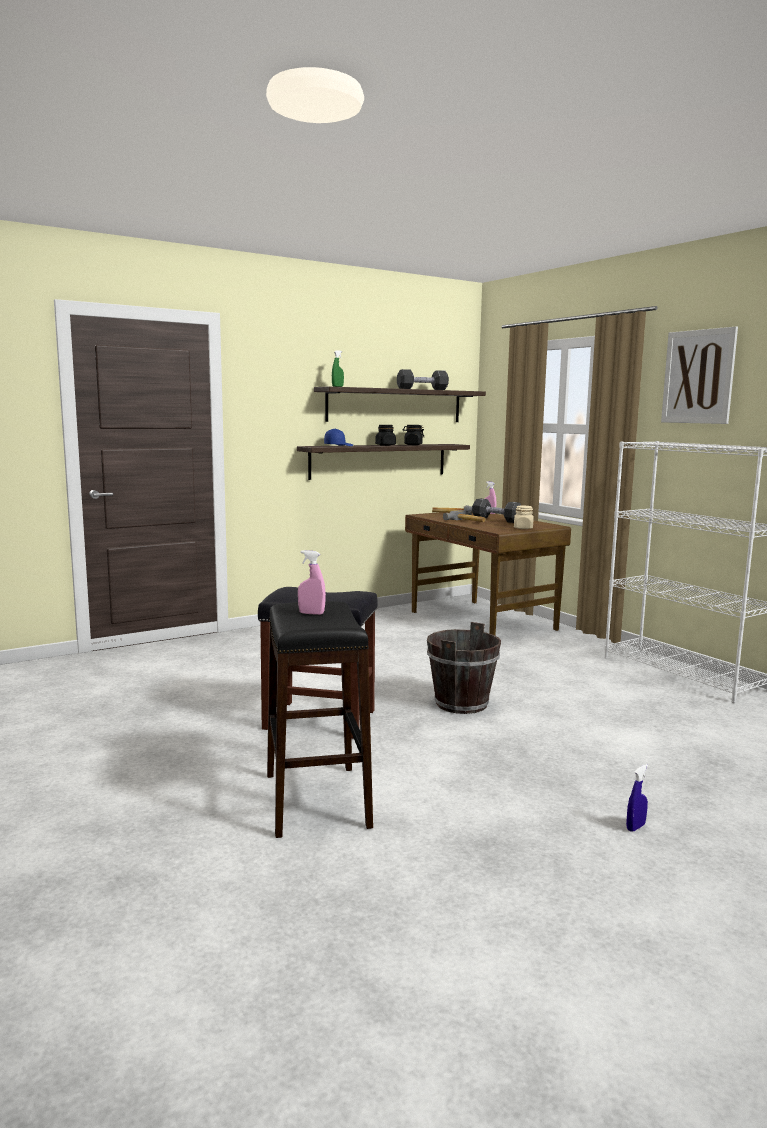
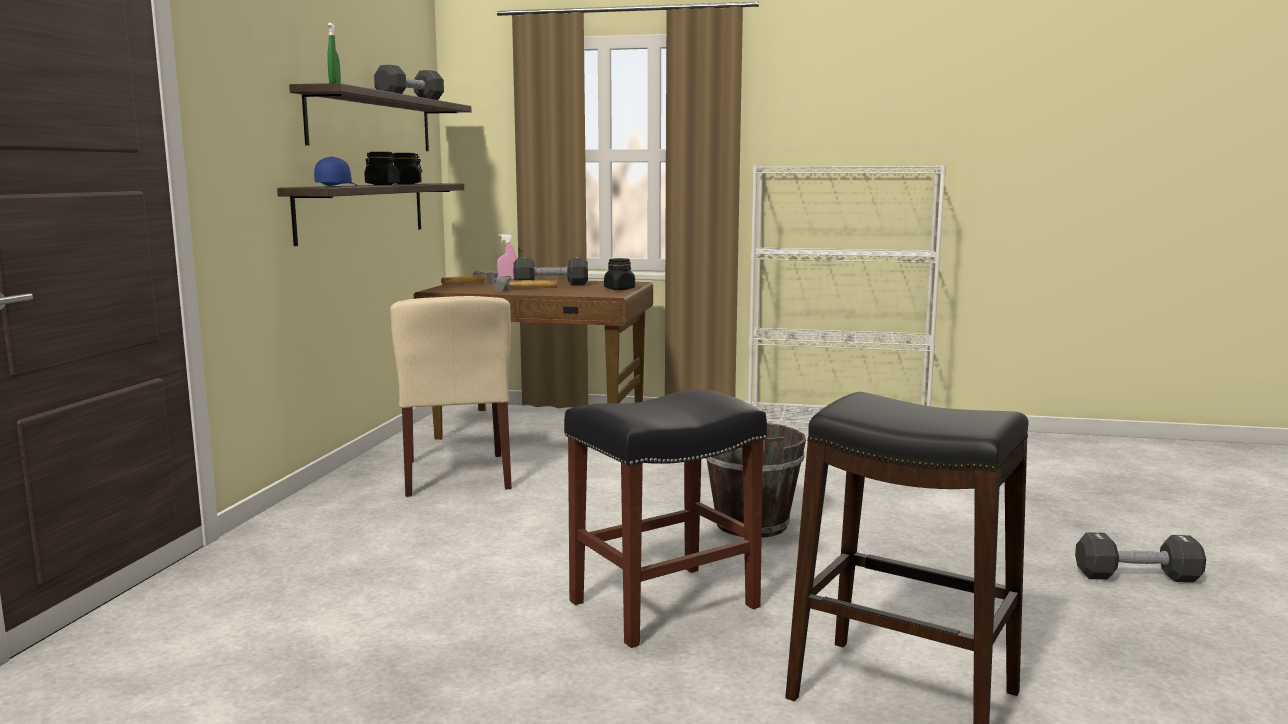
camera: 45 degrees left, 0 degrees up
(311, 613) = (903, 411): pink spray bottle -> none
(379, 632) = (457, 474): none -> beige chair
(523, 528) = (619, 289): beige jar -> black jar
(635, 827) = (1137, 577): blue spray bottle -> black dumbbell
(698, 377) = (809, 89): picture -> none

